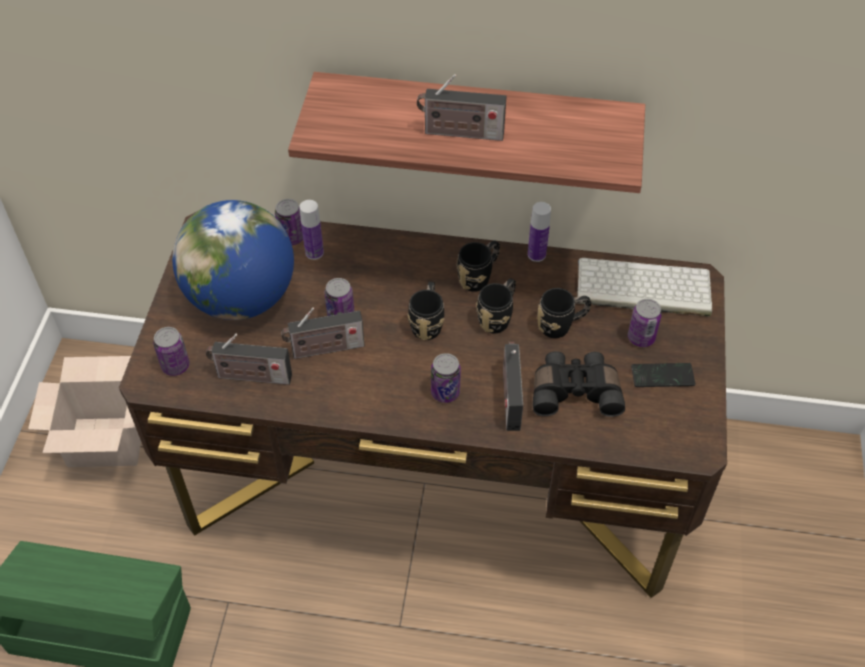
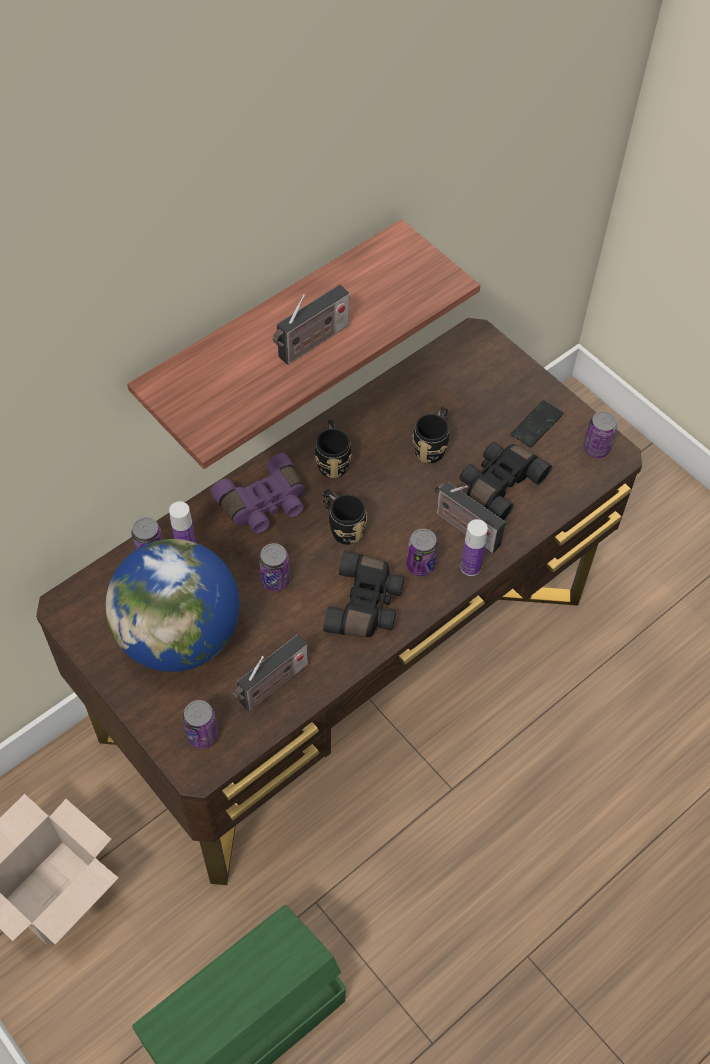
camera: 50 degrees left, 5 degrees up
(324, 349) = (296, 615): radio -> none
(375, 383) = (366, 605): none -> black binoculars
(397, 267) = (264, 505): none -> purple binoculars
(498, 317) = (384, 478): black mug -> none
(536, 255) = (350, 408): bottle -> bottle (470, 567)
(641, 288) = (448, 373): keyboard -> none
(641, 337) = (491, 409): can -> can (596, 448)

